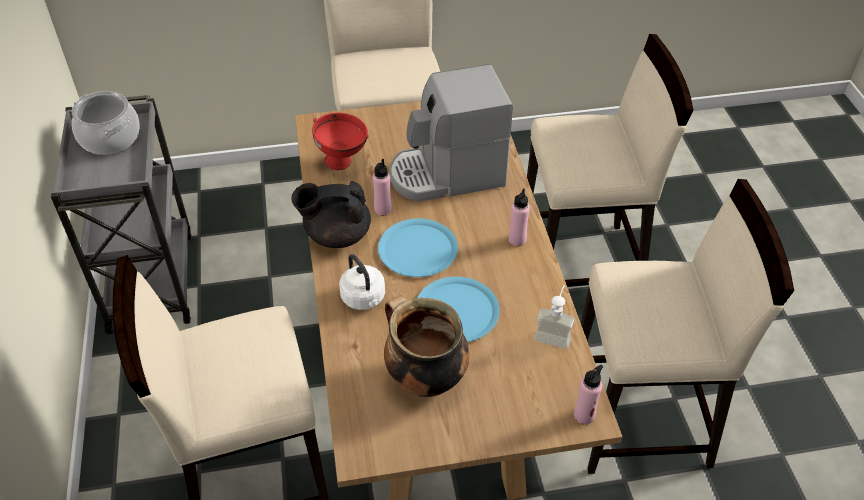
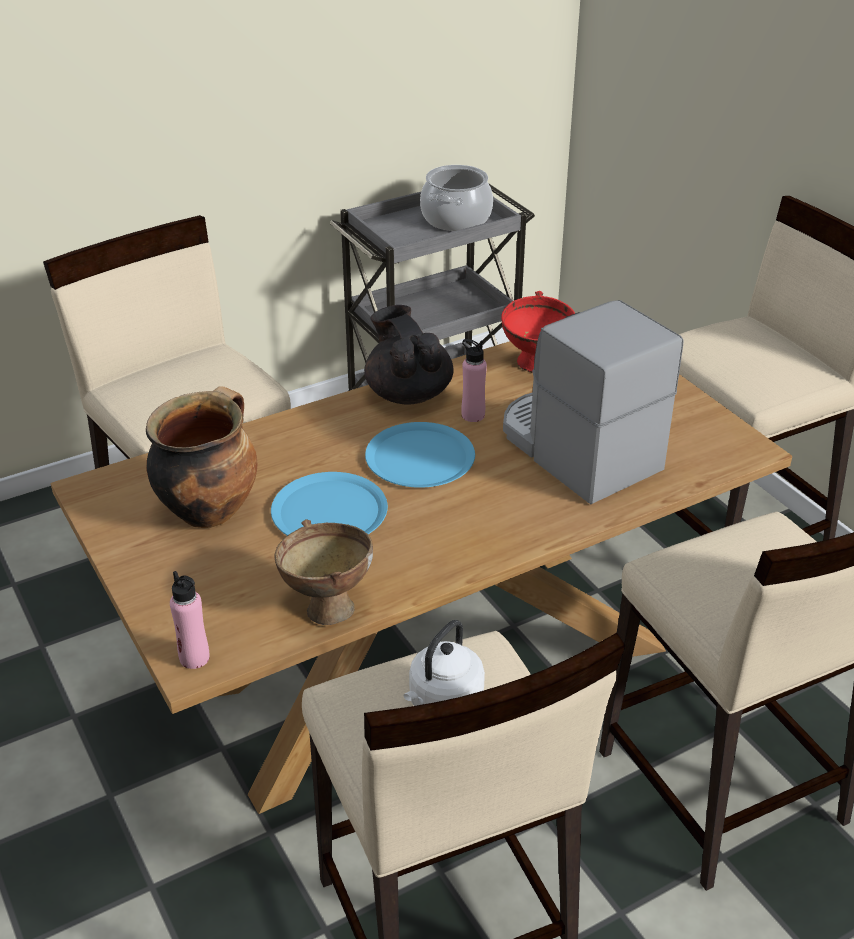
camera: 70 degrees right, 10 degrees down
(364, 299) = (315, 437): white kettle -> white kettle (443, 700)
(517, 240) = (488, 536): pink bottle -> none
(554, 334) = (326, 604): soap dispenser -> brown bowl

